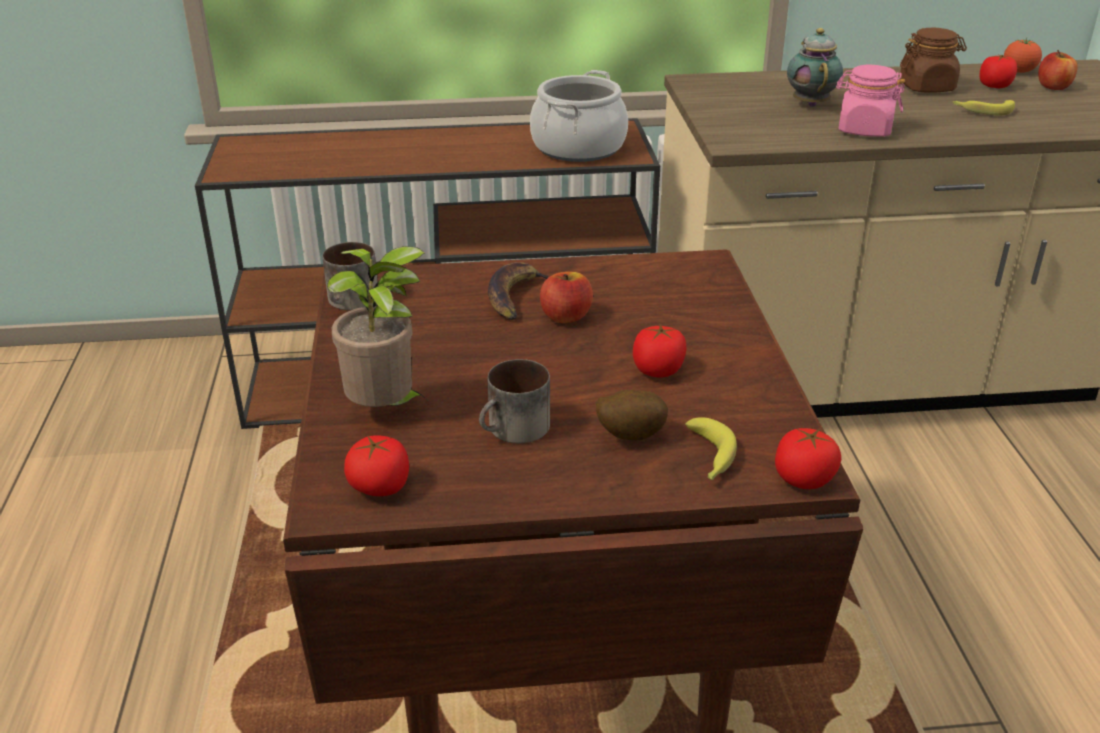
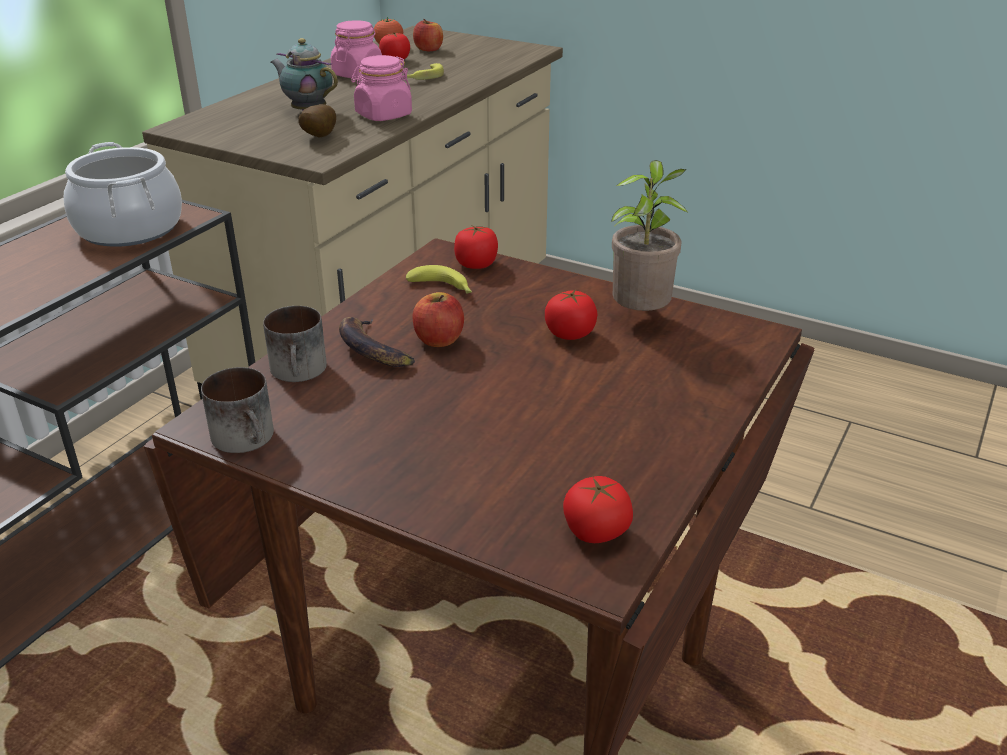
camera: 55 degrees left, 0 degrees up
(386, 411) = (476, 486): potted plant -> potted plant (641, 317)
(515, 430) = (583, 429): mug -> mug (301, 371)
(629, 435) = (645, 381): potato -> potato (317, 137)
(709, 458) = (707, 361): banana -> banana (443, 289)
(803, 479) = (765, 337): tomato -> tomato (476, 264)
(927, 87) = (358, 74): brown jar -> pink jar

